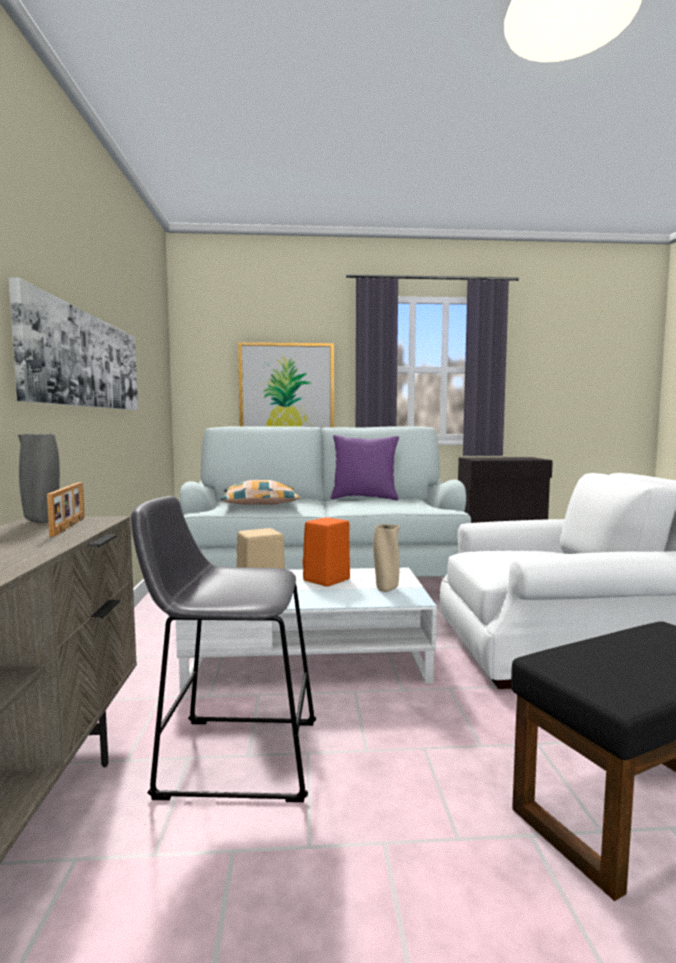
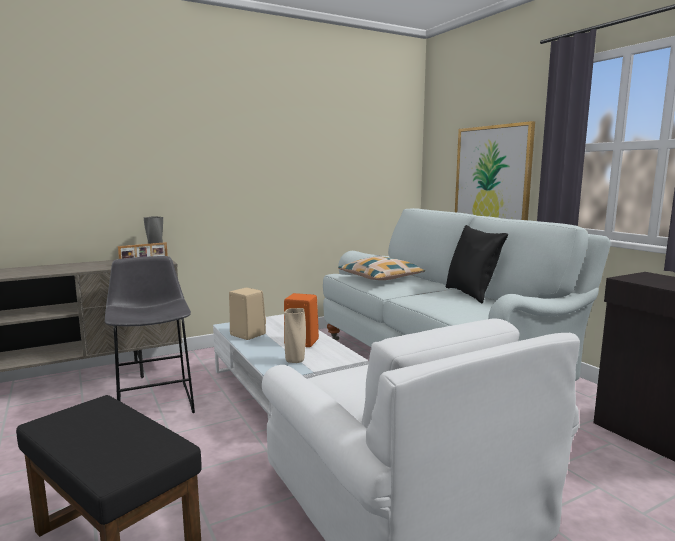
camera: 65 degrees right, 5 degrees up
(86, 361) = (252, 169): picture -> none
(364, 498) = (471, 294): purple pillow -> black pillow

